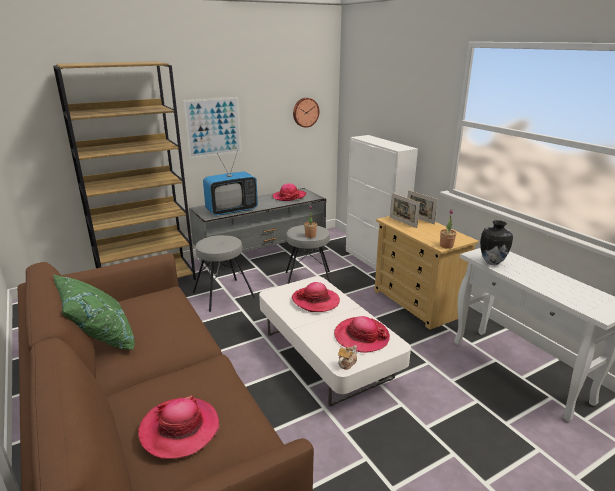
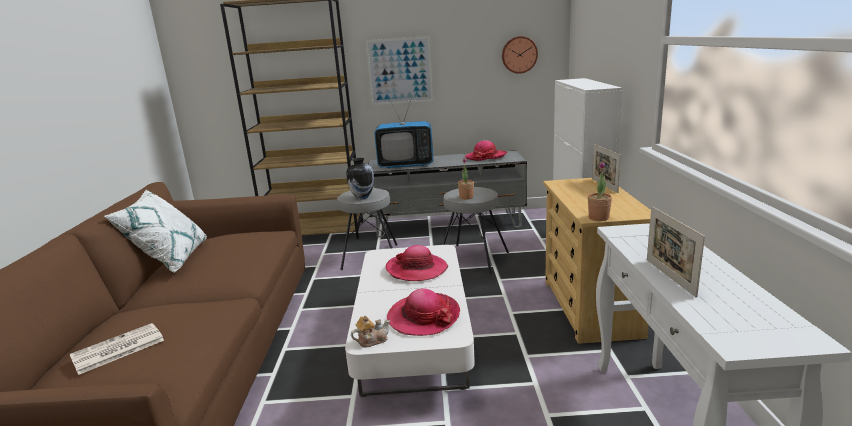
camera: 30 degrees right, 5 degrees down
(100, 338) = (170, 260): green pillow -> white pillow
(180, 429) = (117, 349): hat -> newspaper
(403, 222) = (574, 187): picture frame -> picture frame (670, 277)
(491, 262) = (633, 242): vase -> vase (362, 197)

